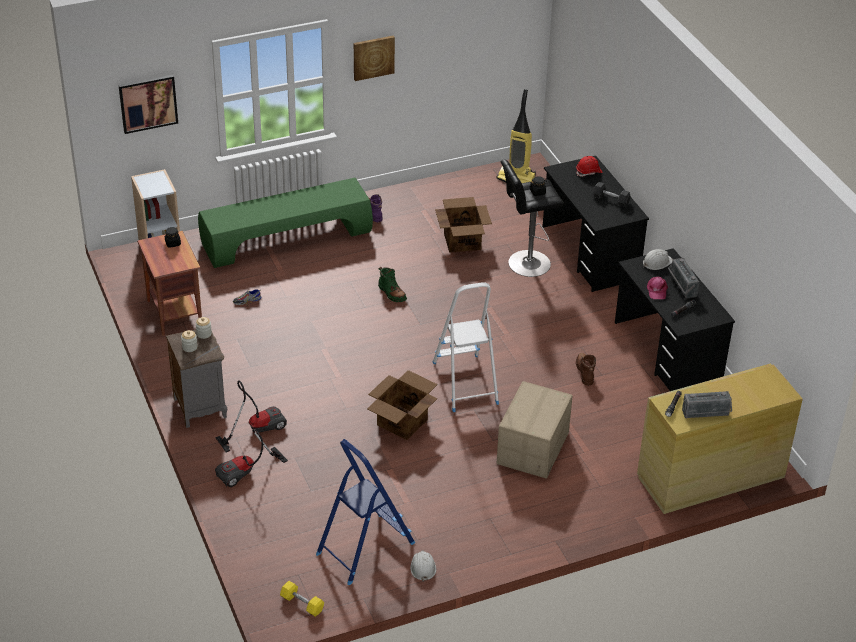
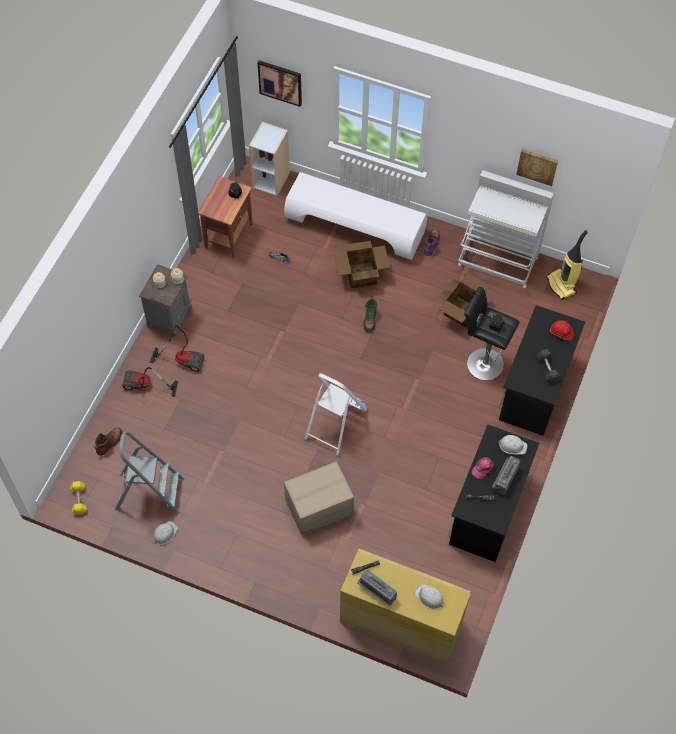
camera: 45 degrees right, 20 degrees up
(286, 238) = (355, 225): green bench -> white bench
(366, 548) = (150, 493): blue step ladder -> grey step ladder
(373, 57) = (466, 140): picture -> picture (537, 166)
(401, 422) = (266, 423): cardboard box -> cardboard box (360, 275)
(445, 193) = (497, 263): none -> white shoe rack
(585, 372) = (418, 478): brown boot -> brown boot (109, 443)
(748, 388) = (429, 597): none -> white hard hat

